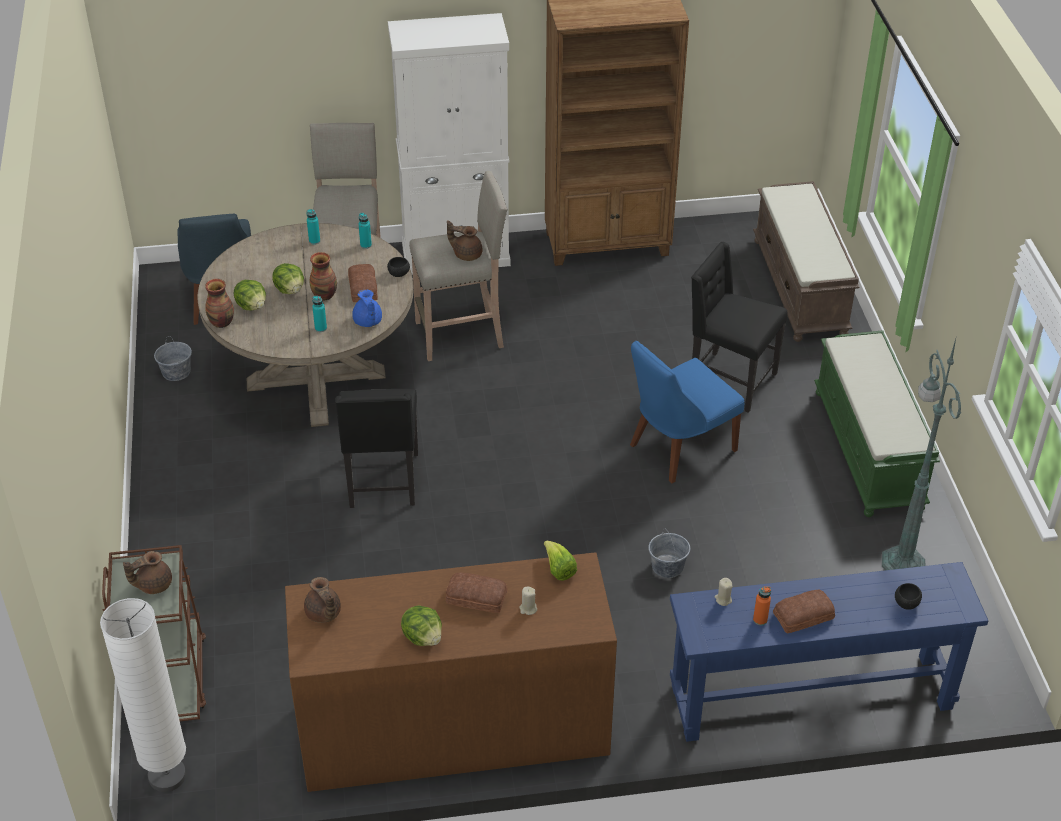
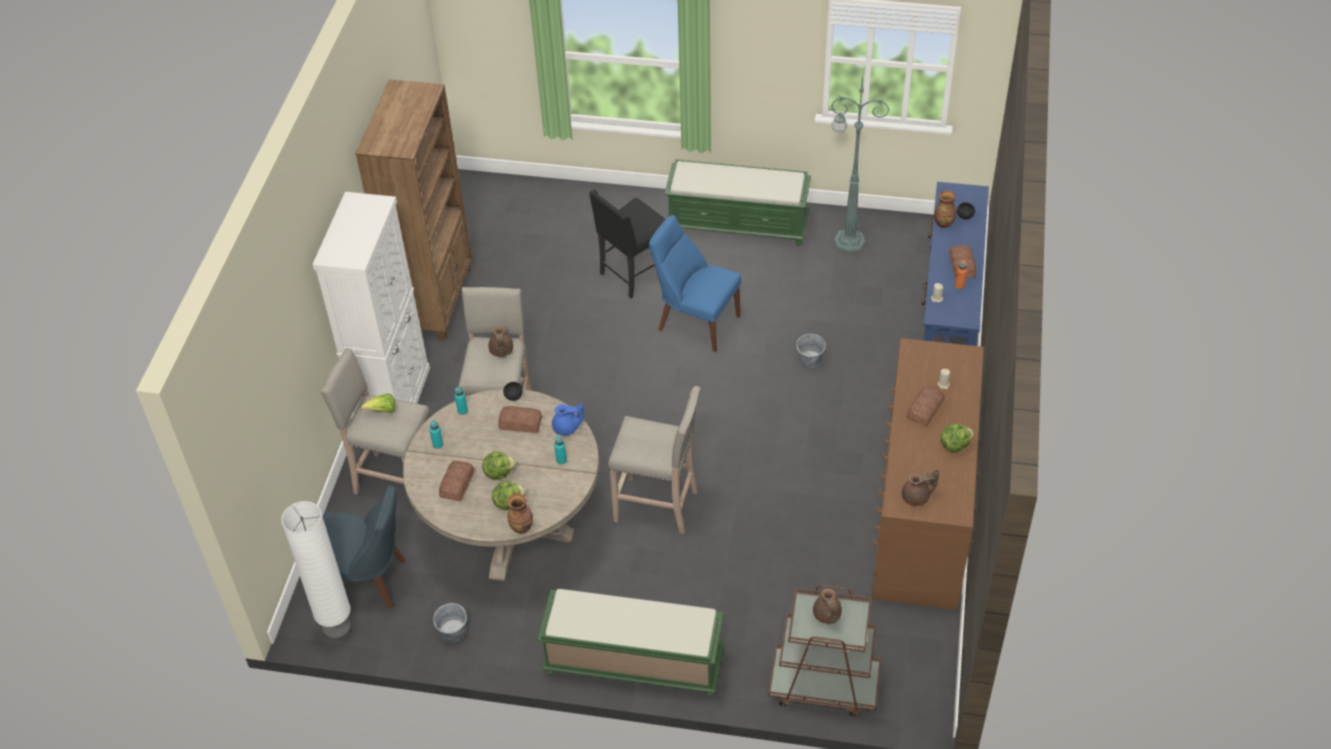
camera: 70 degrees left, 5 degrees up
(164, 511) = (632, 663): none -> green bench
(167, 776) = (920, 697): white floor lamp -> white floor lamp (337, 628)
(266, 265) = (456, 484): none -> bread
(325, 295) = (518, 450): vase -> vase (943, 223)
(382, 482) = (658, 506): black chair -> beige stool
(466, 254) = (501, 351): brown teapot -> brown teapot turned 45 degrees counterclockwise
(559, 569) = (911, 360): lettuce -> lettuce (382, 411)
(678, 449) = (695, 322): blue chair -> blue chair turned 135 degrees clockwise
(801, 287) = (550, 205): brown bench -> none

